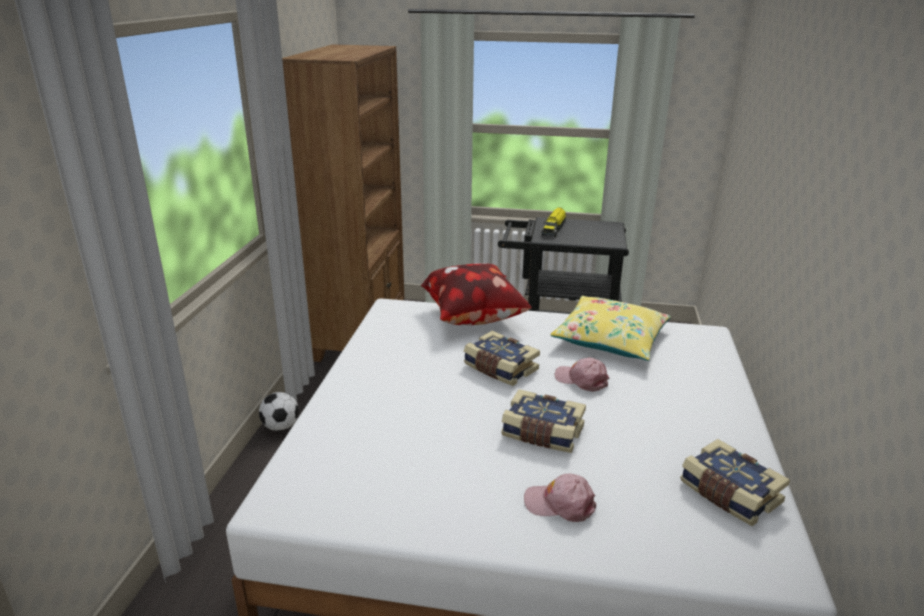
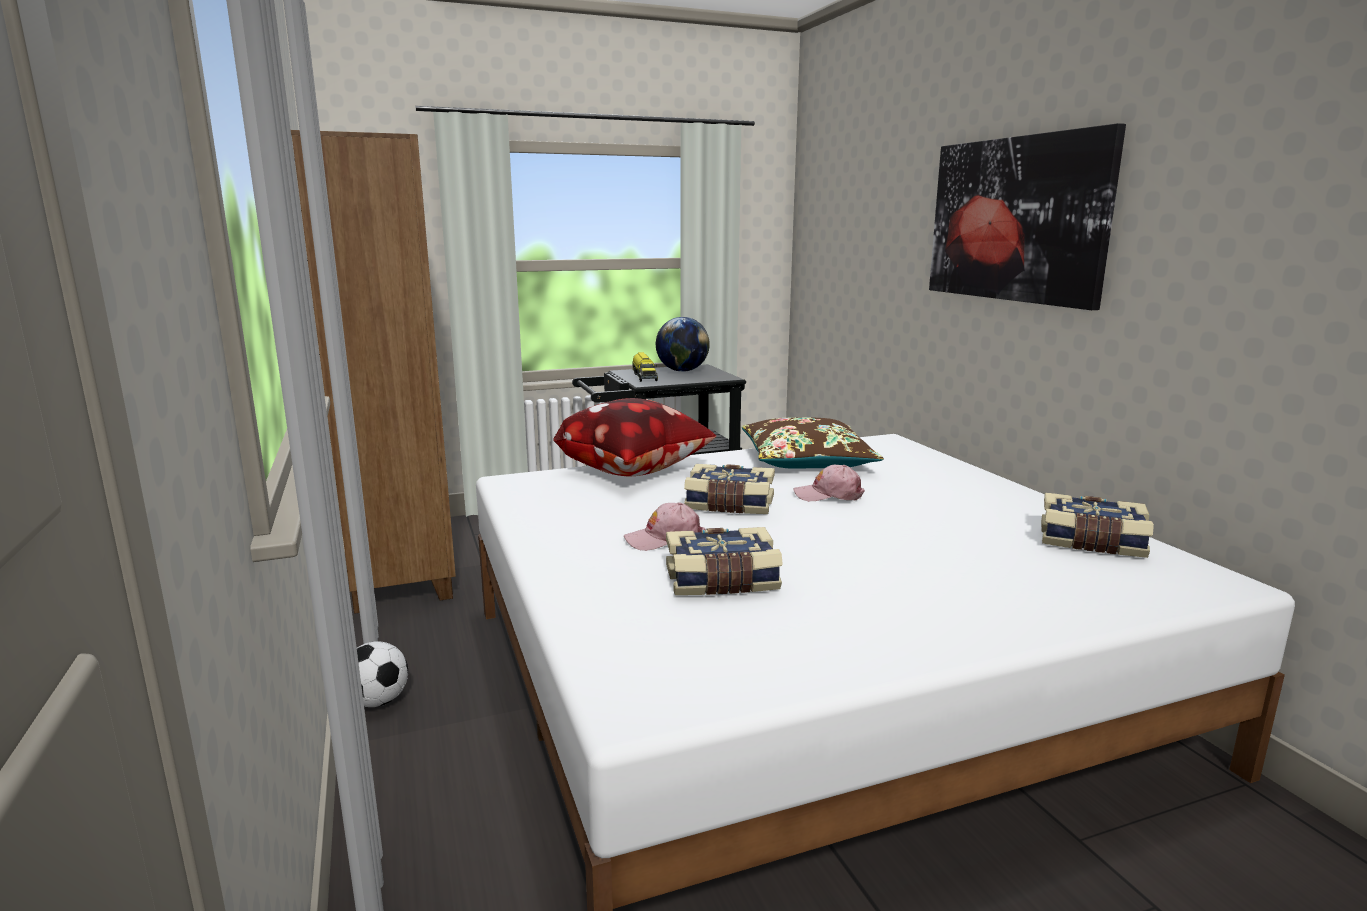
camera: 30 degrees left, 10 degrees down
(542, 433) = (858, 544): book -> book (722, 581)
(560, 504) = (968, 594): pink cap -> pink cap (664, 539)
(590, 228) = (682, 371): none -> globe
(610, 339) = (807, 460): yellow pillow -> brown pillow
(811, 178) = (1016, 219): none -> picture

